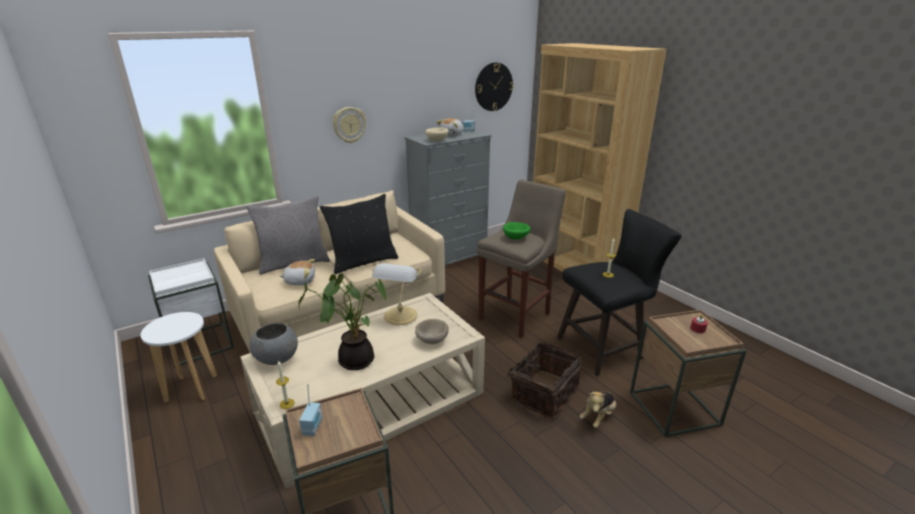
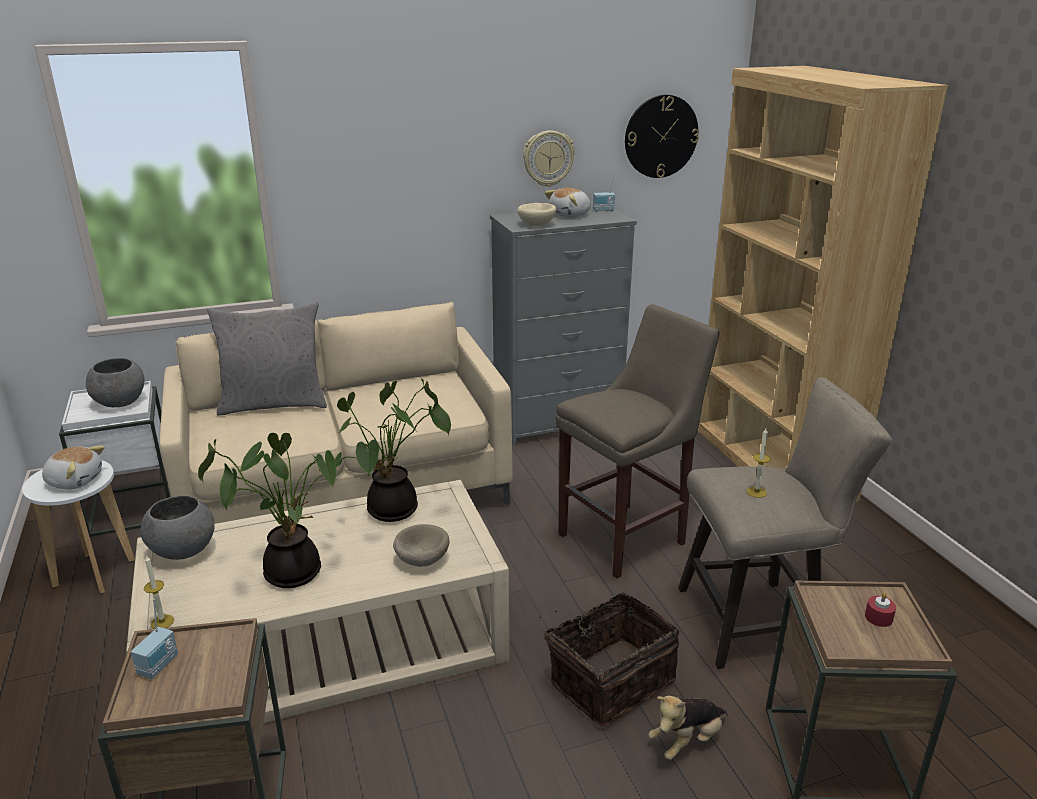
camera: 15 degrees right, 0 degrees up
(189, 274) = (120, 403): none -> grey bowl
(300, 281) = (268, 434): plush toy -> plush toy (75, 480)
(349, 125) = (395, 191): wall clock -> wall clock (548, 158)
(363, 261) = (376, 414): black pillow -> none
(400, 316) = (393, 512): table lamp -> potted plant
(516, 238) = (623, 405): green bowl -> none
(604, 347) = (757, 620): black stool -> beige stool

